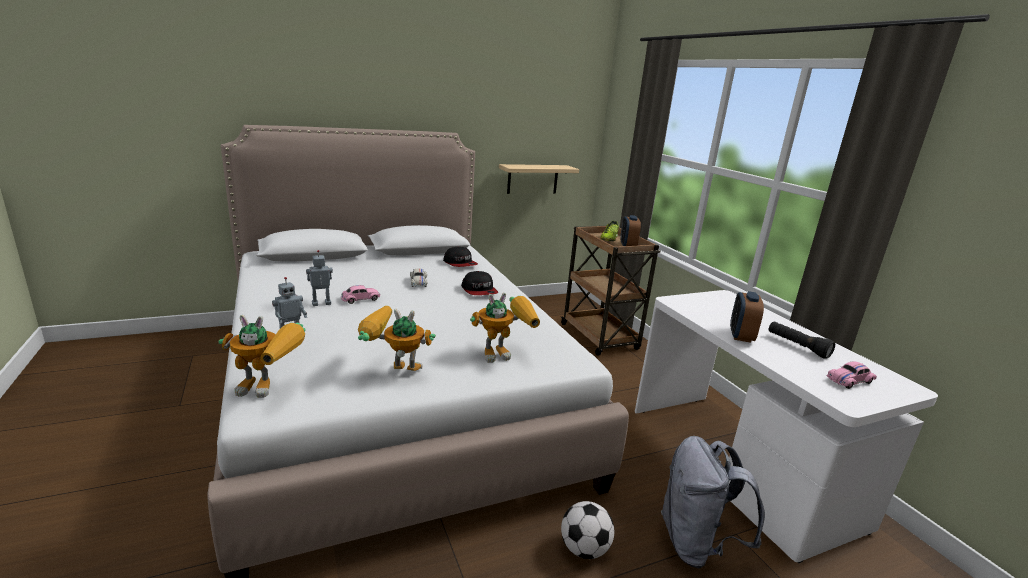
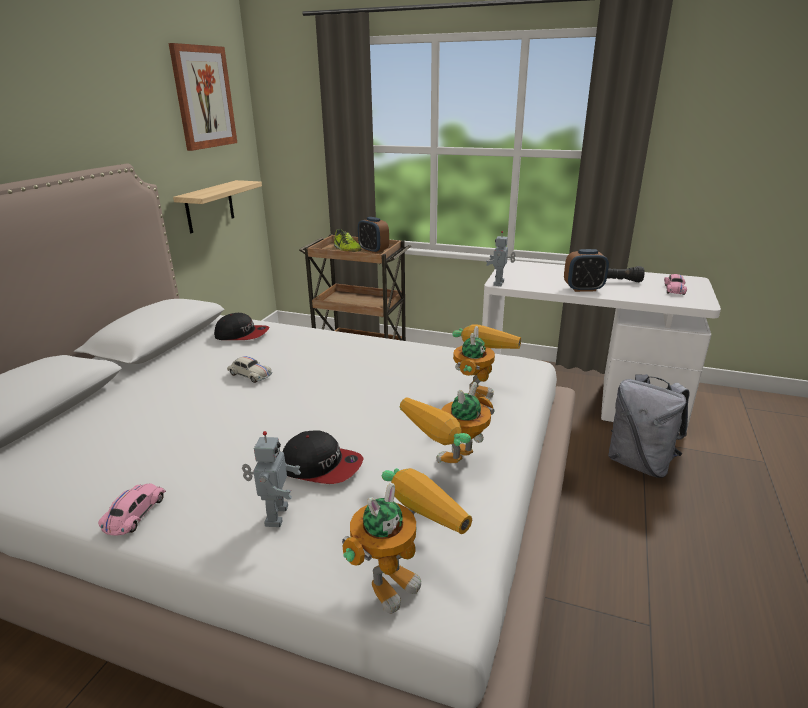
camera: 45 degrees left, 5 degrees up
(321, 304) = (209, 459): toy robot -> toy robot (499, 283)
(360, 299) = (239, 426): pink toy car -> pink toy car (135, 514)
(479, 290) = (326, 351): cap -> cap (321, 466)
(552, 98) = (203, 97): none -> picture
(584, 549) = (608, 519): football -> none
(741, 336) = (583, 289): alarm clock -> alarm clock turned 60 degrees counterclockwise

